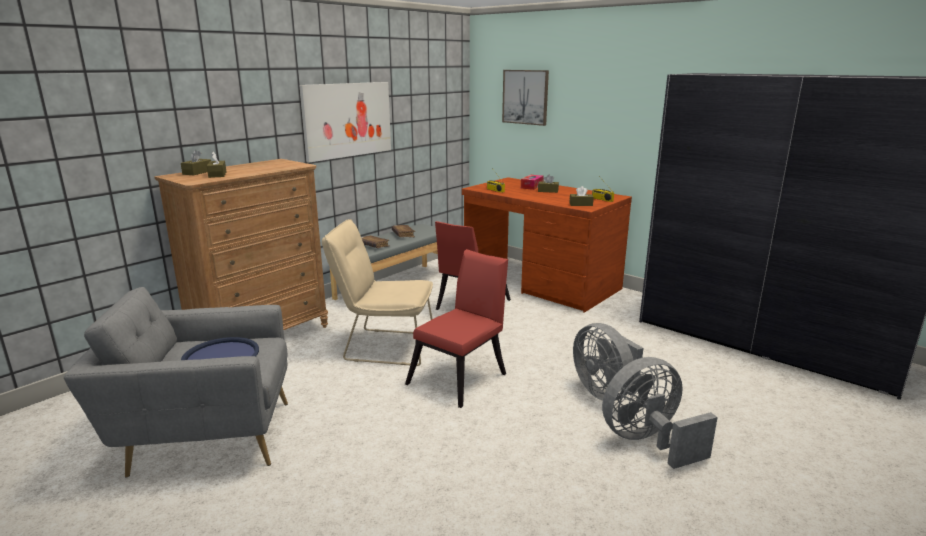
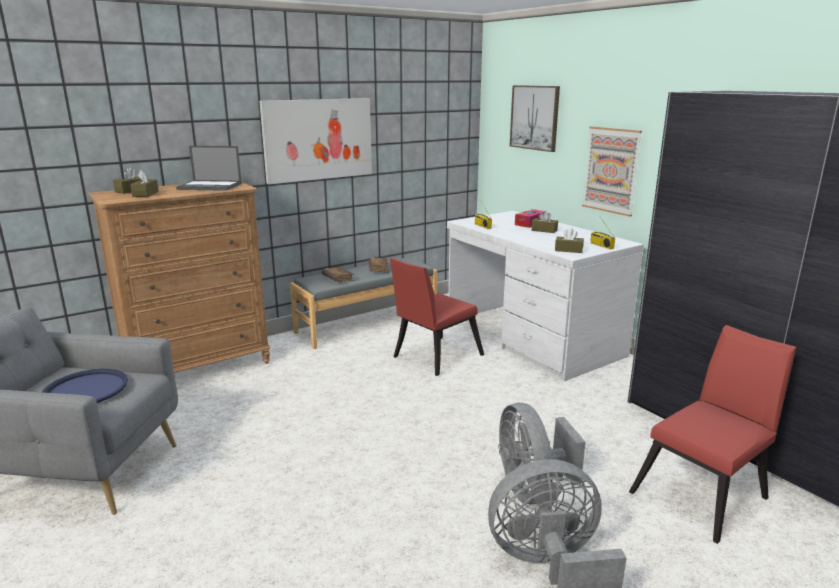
camera: 15 degrees right, 0 degrees up
(270, 165) = (211, 186): none -> laptop
(383, 346) = (312, 393): beige chair -> none
(462, 376) = (373, 442): red chair -> red chair (704, 492)
(540, 282) = (531, 337): brown desk -> white desk
(599, 138) = (611, 170): none -> picture

